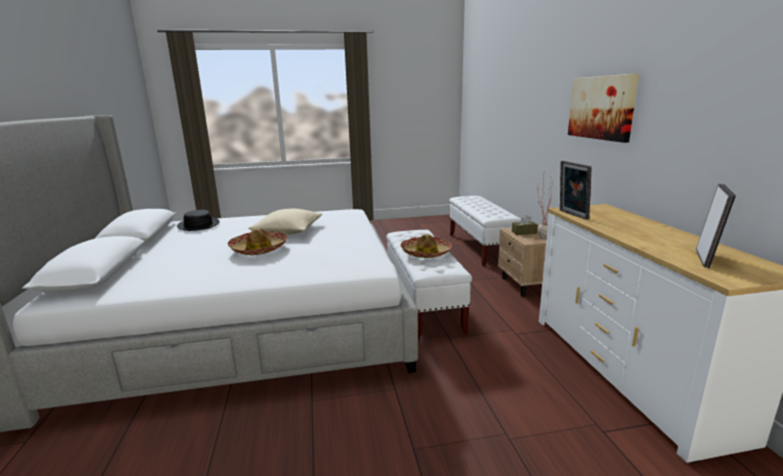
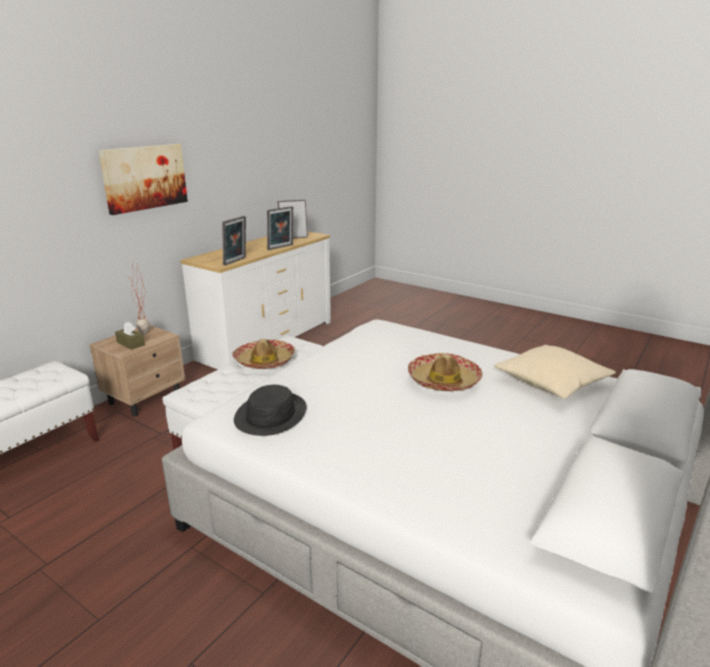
camera: 135 degrees left, 5 degrees up
(198, 225) = (488, 507): black hat -> black hat (271, 415)
(288, 231) = (372, 407): beige pillow -> beige pillow (551, 383)
(629, 240) = (281, 247): none -> picture frame

